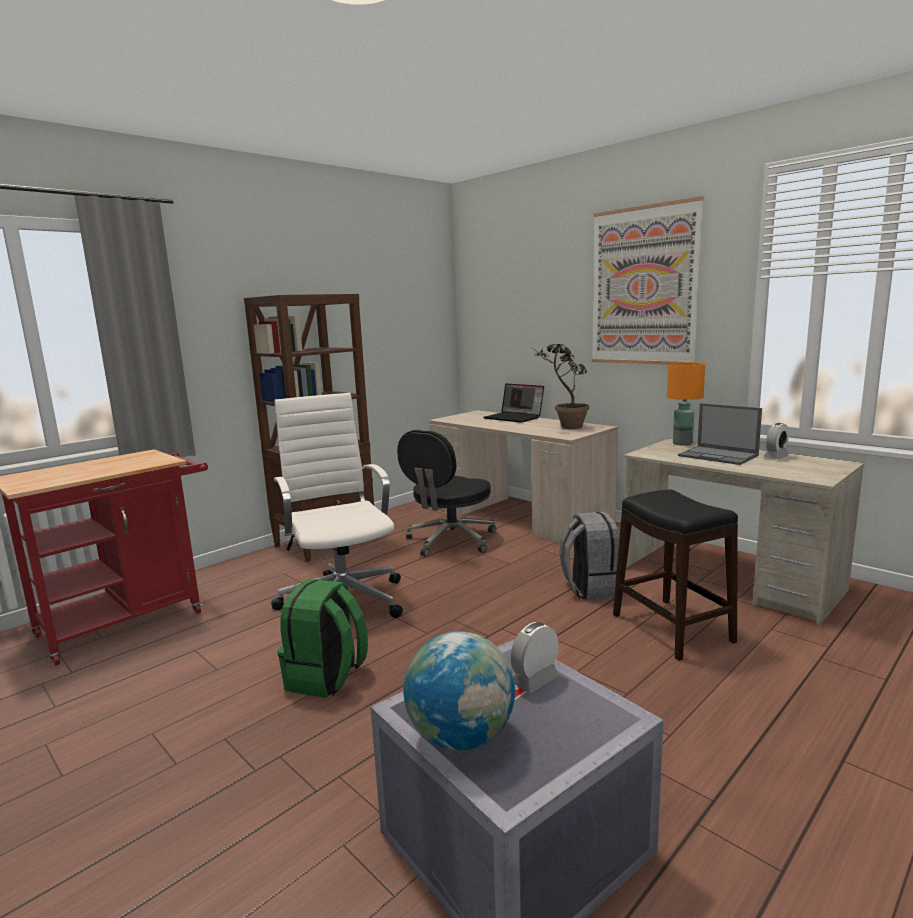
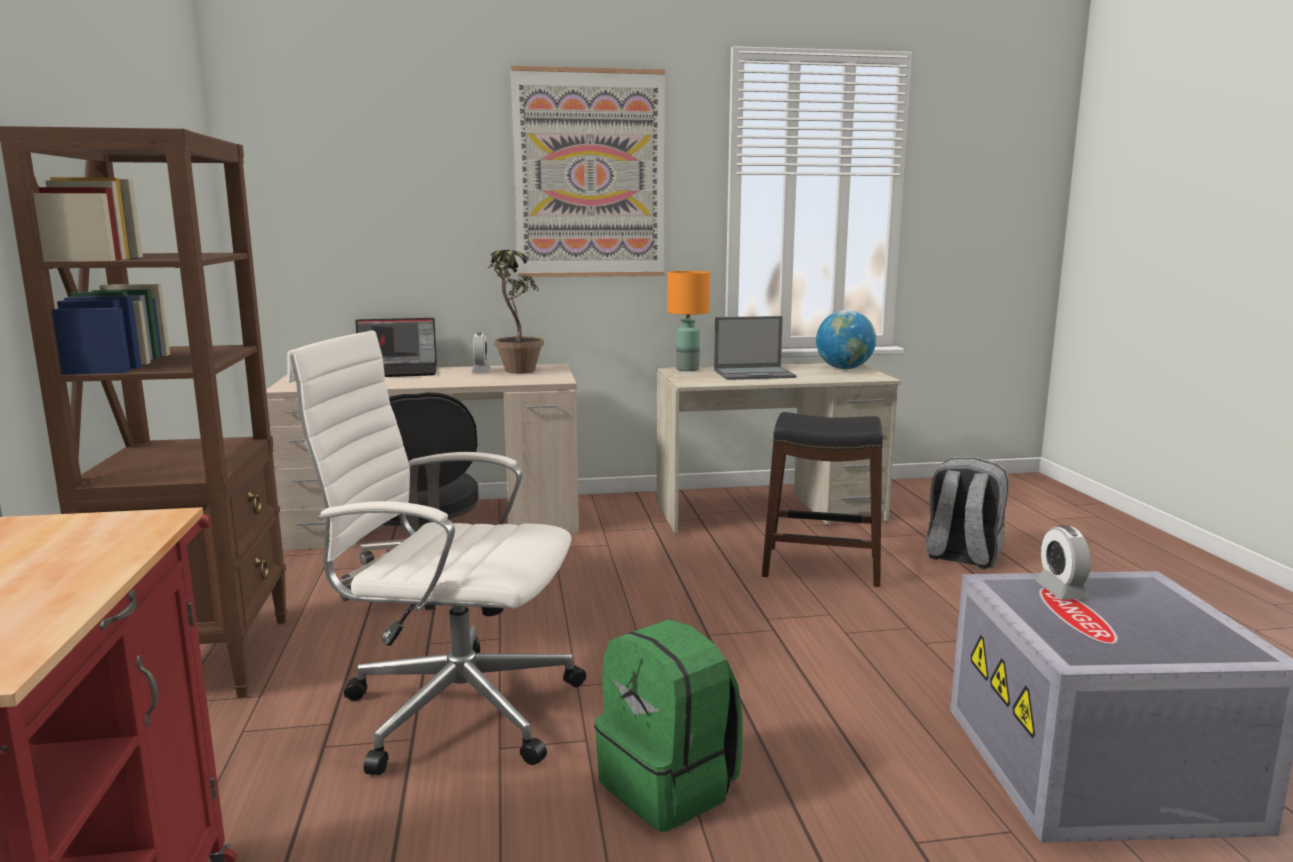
camera: 55 degrees left, 0 degrees up
(461, 737) = (1150, 647): globe -> globe (844, 368)
(591, 588) = (692, 563): grey backpack -> grey backpack (961, 557)
(776, 457) = (794, 367): alarm clock -> alarm clock (481, 371)

